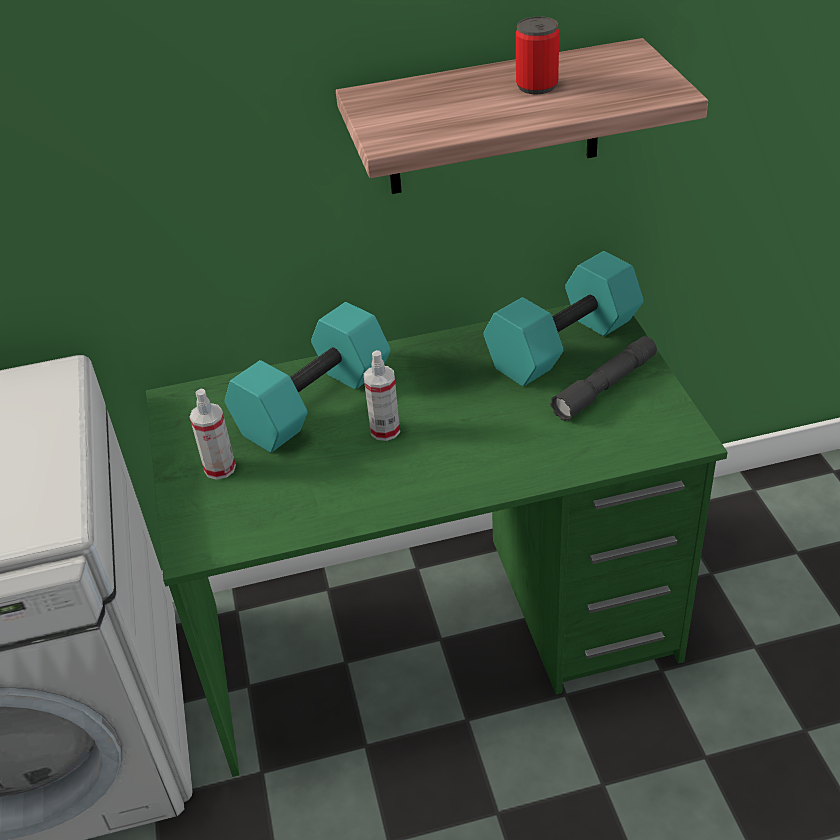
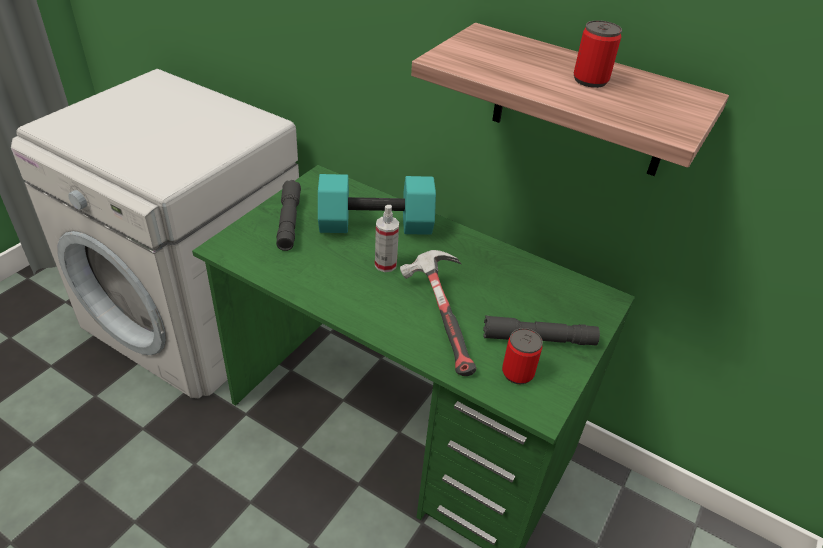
camera: 40 degrees right, 0 degrees up
(220, 468) = (289, 222): spray bottle -> grey flashlight
(509, 435) = (441, 319): none -> hammer
(562, 343) = (553, 296): turquoise dumbbell -> none
(631, 426) = (517, 373): none -> can

